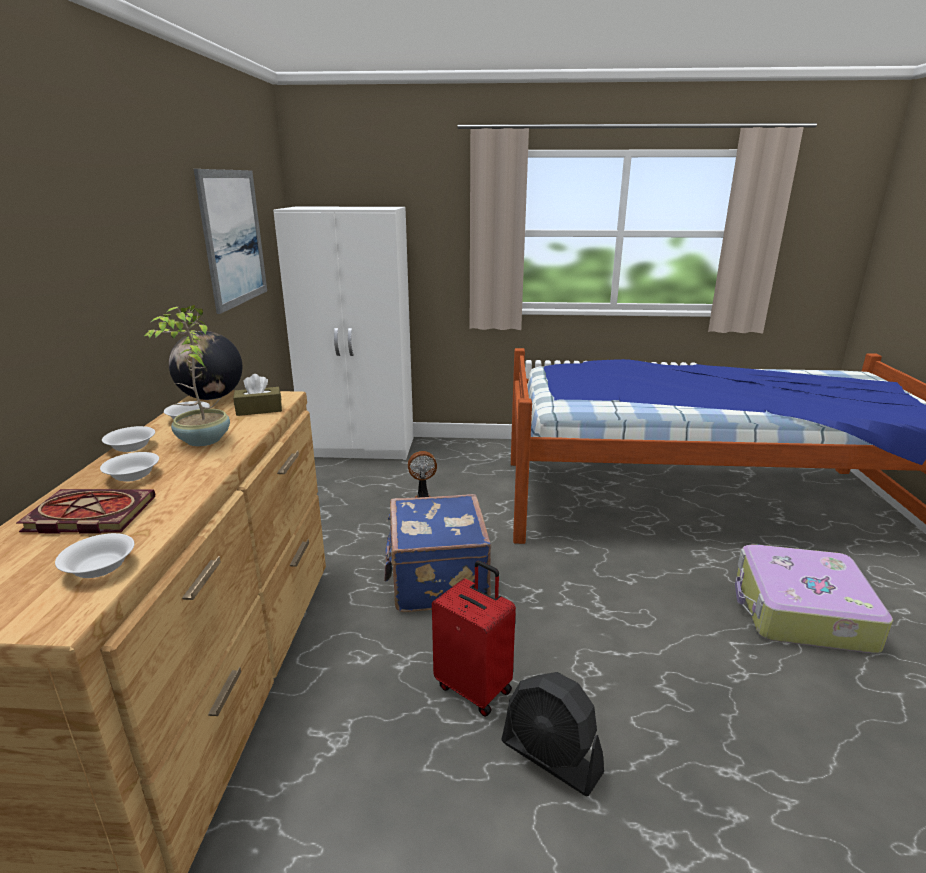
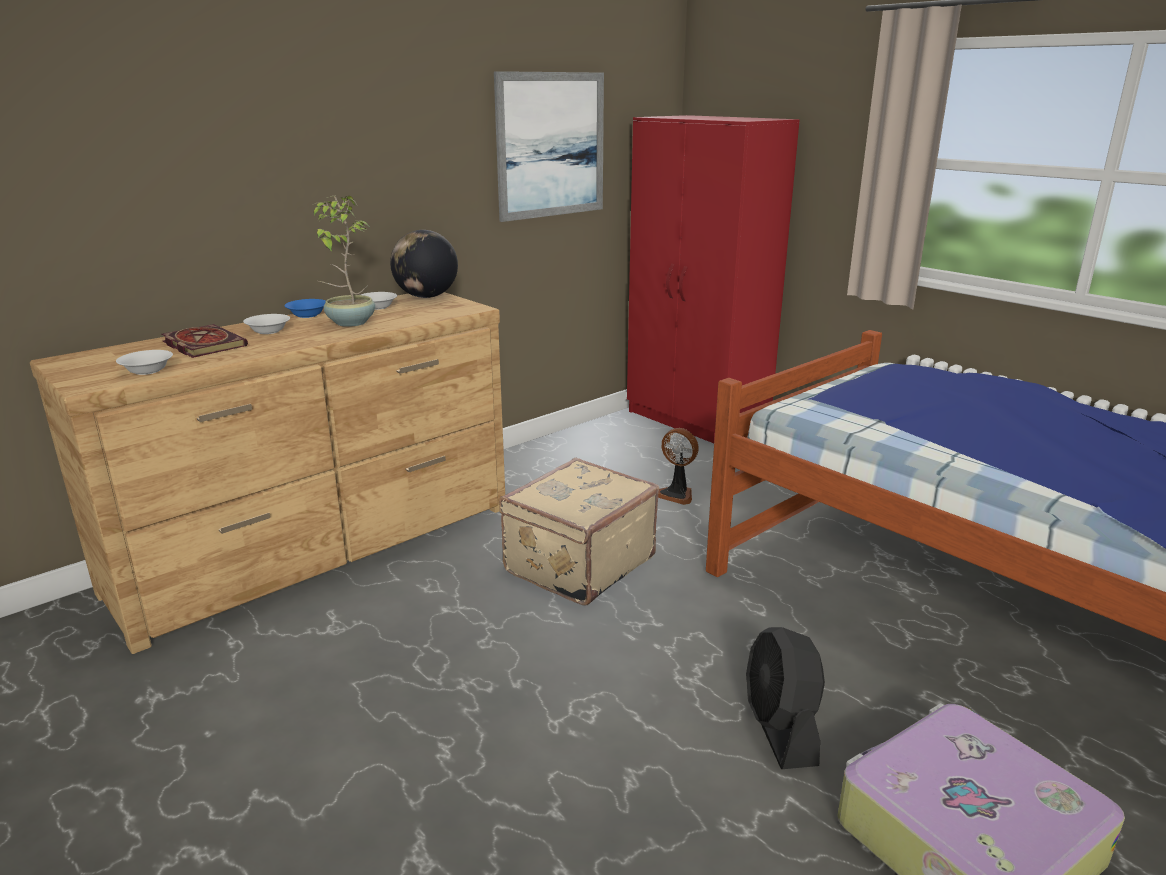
camera: 45 degrees right, 0 degrees up
(132, 447) = (308, 315): white bowl -> blue bowl
(259, 409) = (433, 313): brown tissue box -> none
(360, 448) = (697, 421): white wardrobe -> red wardrobe
(436, 580) = (577, 564): blue suitcase -> beige suitcase
(475, 687) = (471, 659): red suitcase -> none
(551, 757) = (442, 744): black fan -> black fan (780, 728)

